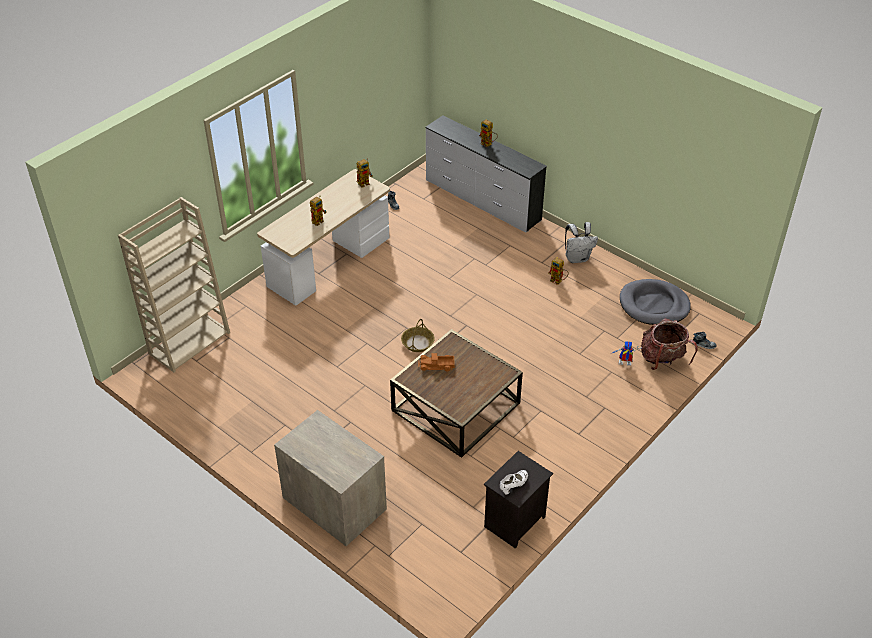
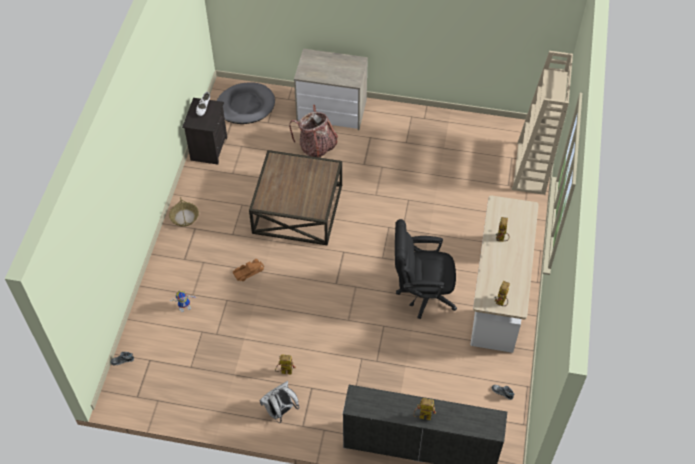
camera: 150 degrees right, 10 degrees up
(396, 287) = (421, 293): none -> black office chair
(417, 343) = (363, 248): basket -> basket (184, 217)
(436, 366) = (316, 186): toy truck -> toy truck (248, 272)
(654, 305) = (182, 386): grey dog bed -> grey dog bed (245, 105)
(663, 359) = (153, 327): backpack -> backpack (316, 147)

